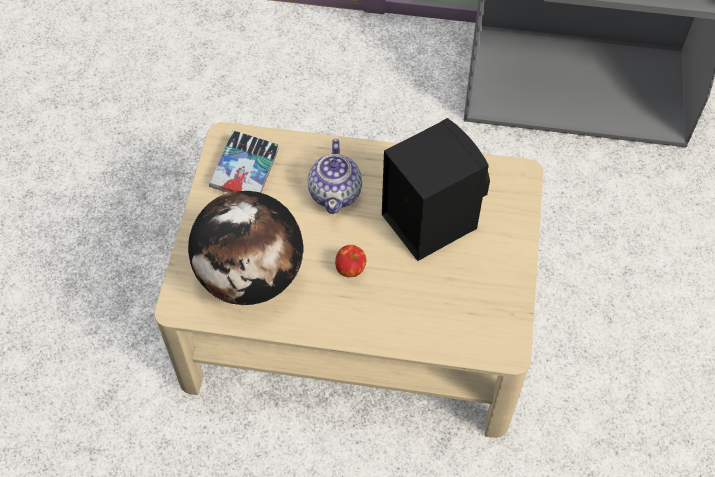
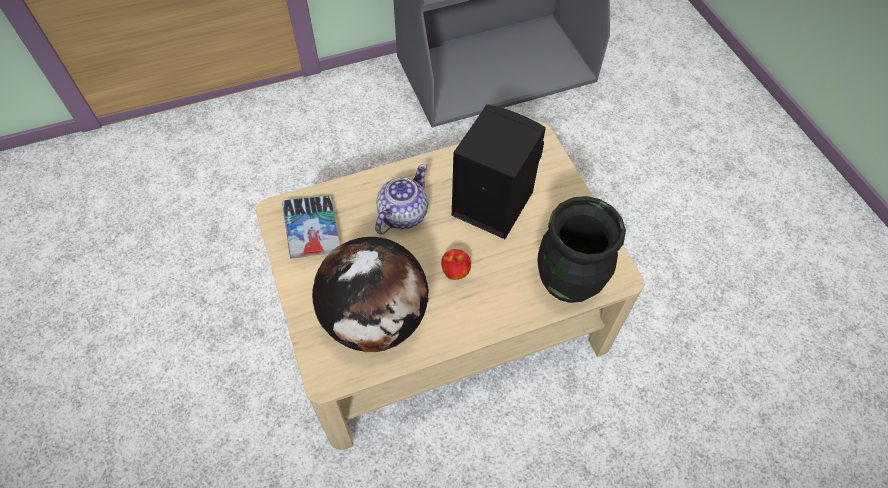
camera: 30 degrees left, 0 degrees up
(336, 193) = (402, 214): teapot -> teapot turned 120 degrees counterclockwise
(450, 331) = (567, 283): none -> black vase

